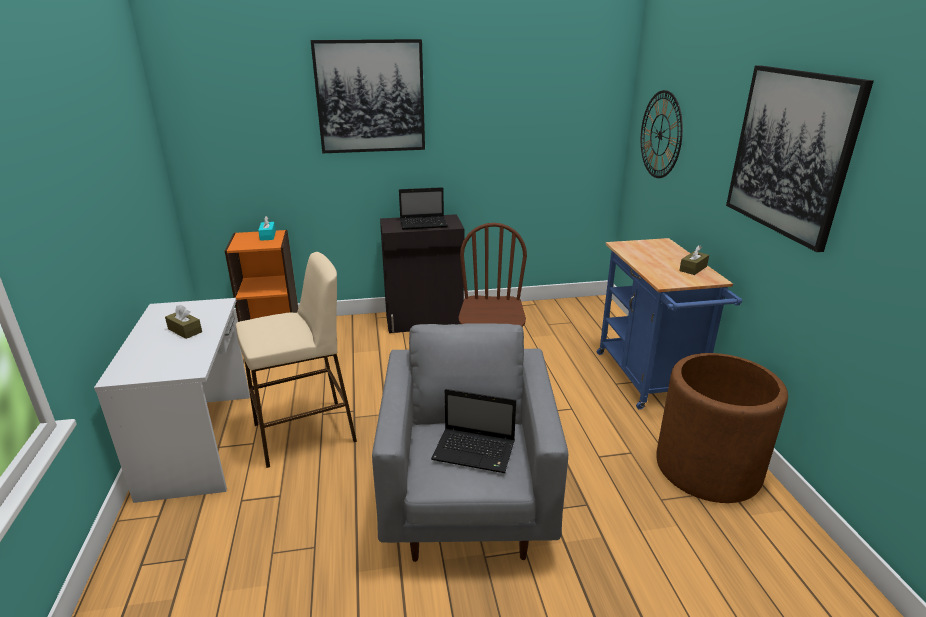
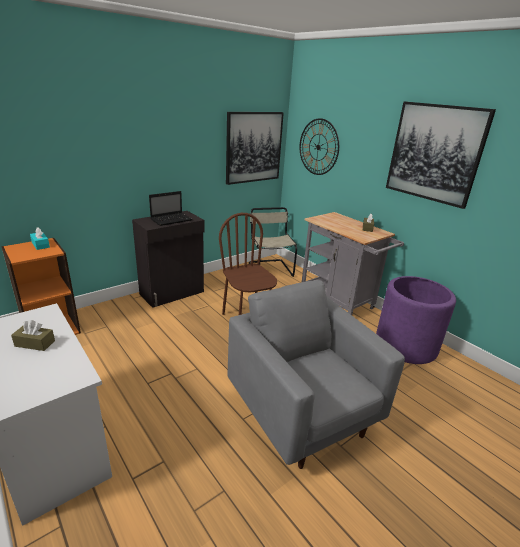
camera: 30 degrees left, 0 degrees up
(305, 432) = (145, 402): beige stool -> none
(370, 97) = (119, 121): picture -> picture (253, 147)
(475, 451) = (328, 375): laptop -> none
(579, 314) = (269, 269): none -> beige chair
(649, 381) = (340, 302): blue cart -> grey cart
(707, 468) = (406, 345): brown planter -> purple planter

